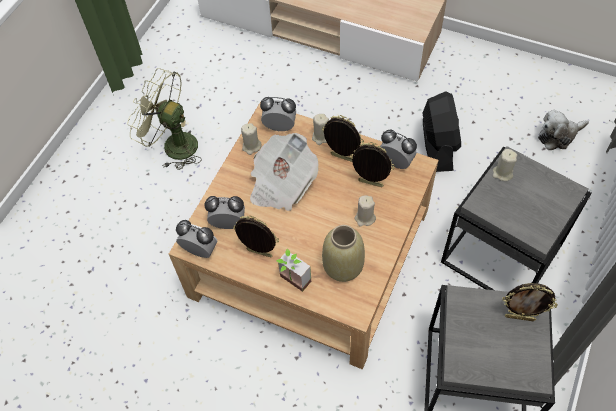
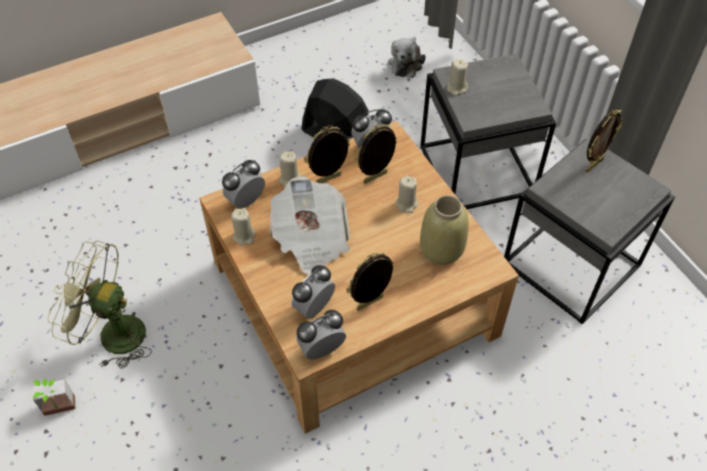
camera: 55 degrees left, 5 degrees down
(173, 145) = (112, 334): green fan -> green fan turned 45 degrees clockwise
(291, 283) = (424, 298): potted plant -> potted plant (60, 411)

